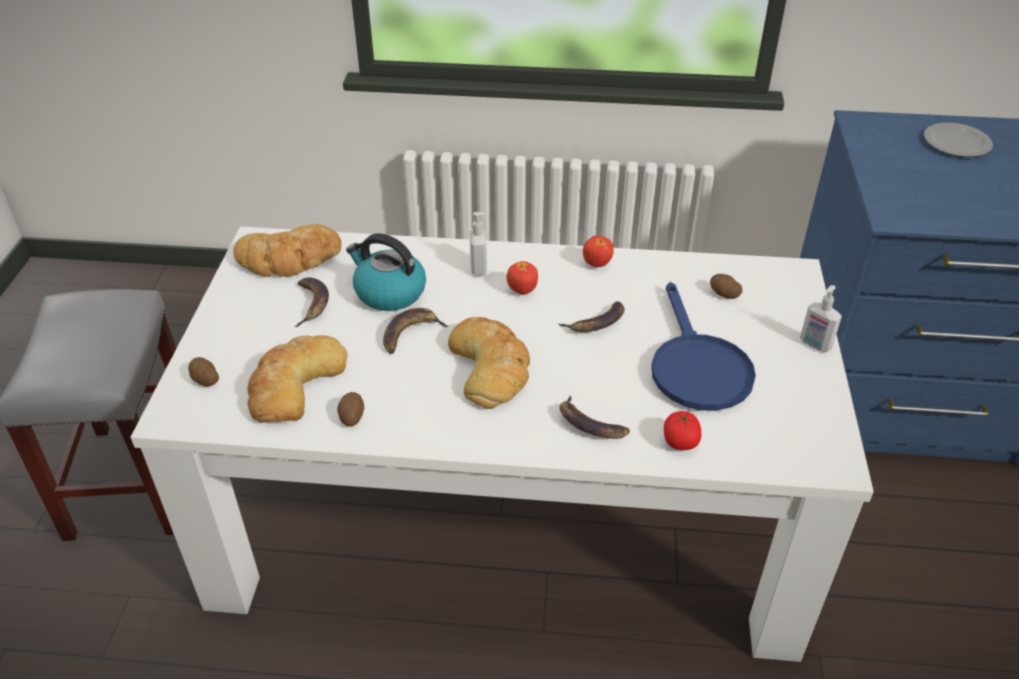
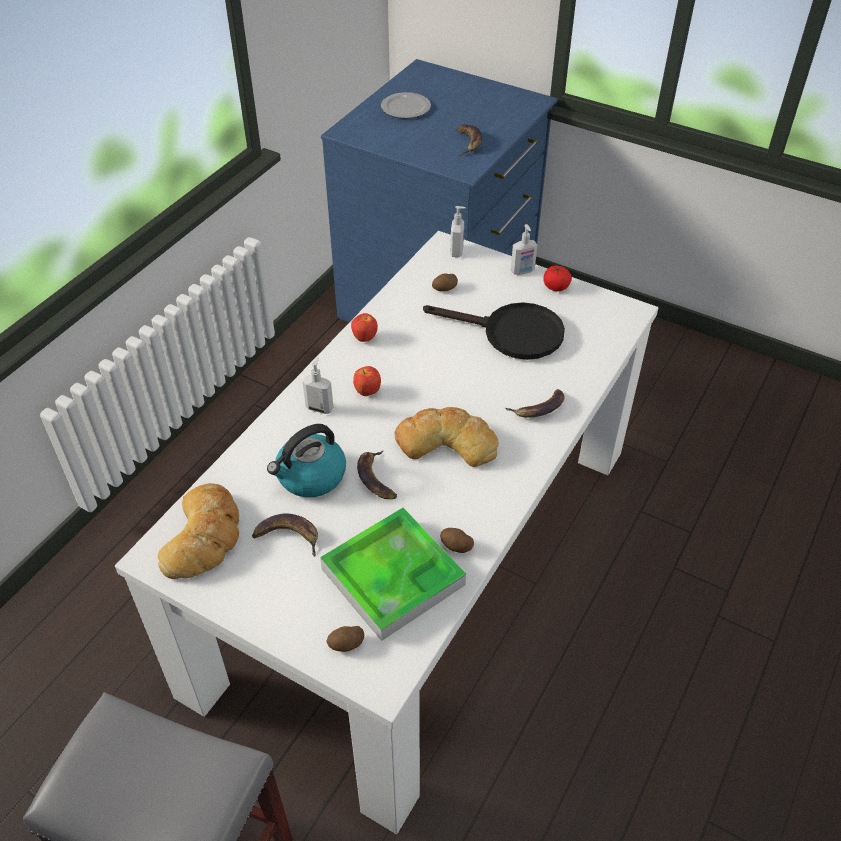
camera: 65 degrees left, 5 degrees up
(293, 384) = (393, 577): bread -> tray
(596, 323) = (434, 365): banana -> banana (468, 142)
(680, 442) = (578, 371): tomato -> tomato (556, 287)
(696, 367) = (511, 333): blue frying pan -> black frying pan
(796, 284) = (457, 251): none -> soap dispenser

